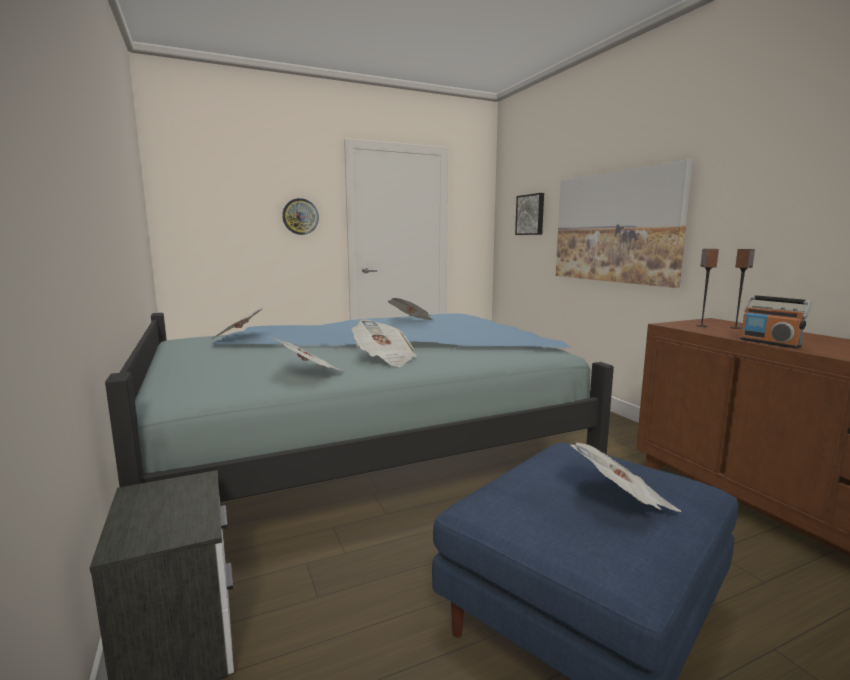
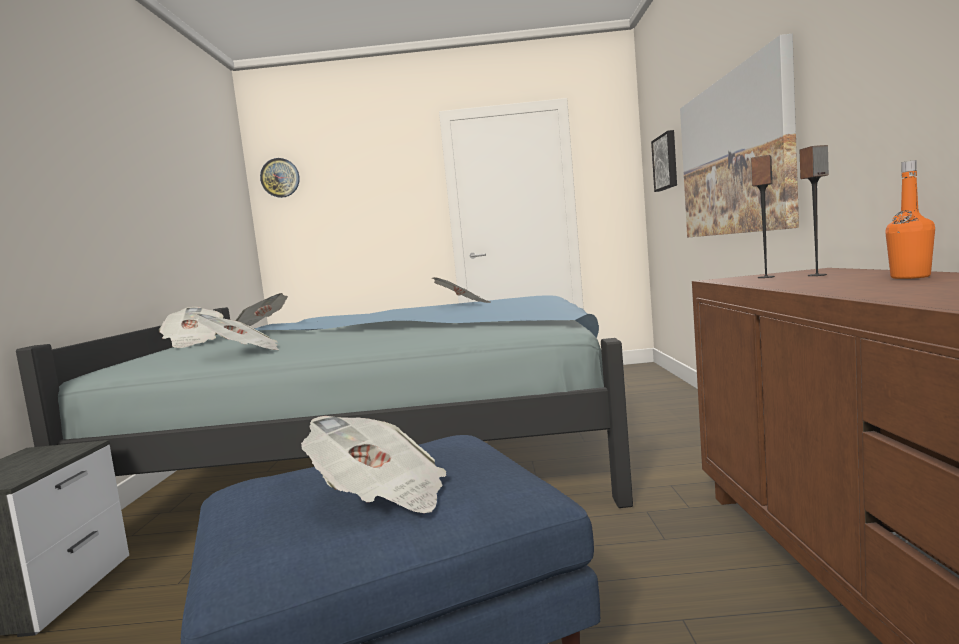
camera: 25 degrees right, 5 degrees down
(300, 216) = (396, 203): wall clock -> wall clock (280, 178)
(385, 359) = (343, 340): newspaper -> newspaper (193, 343)
(769, 343) = (797, 287): radio -> none
(811, 338) = (910, 277): none -> orange bottle

